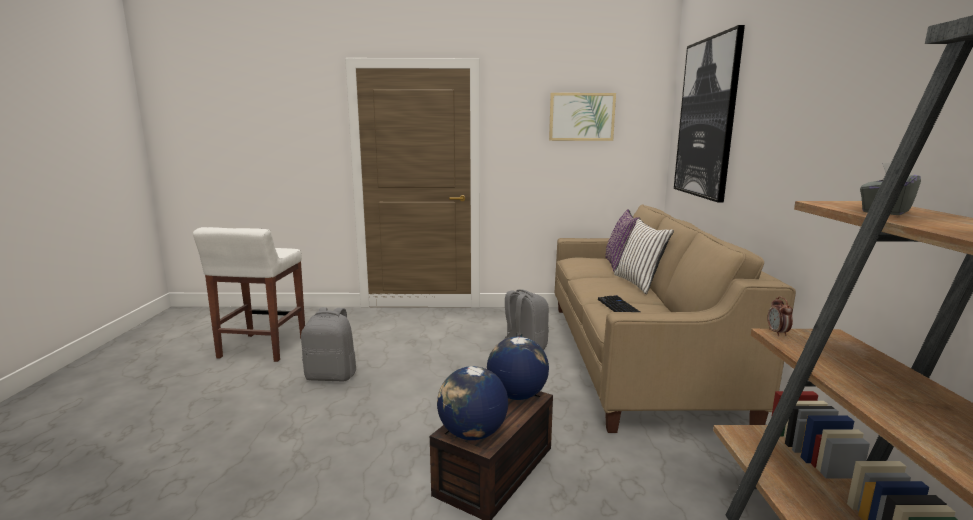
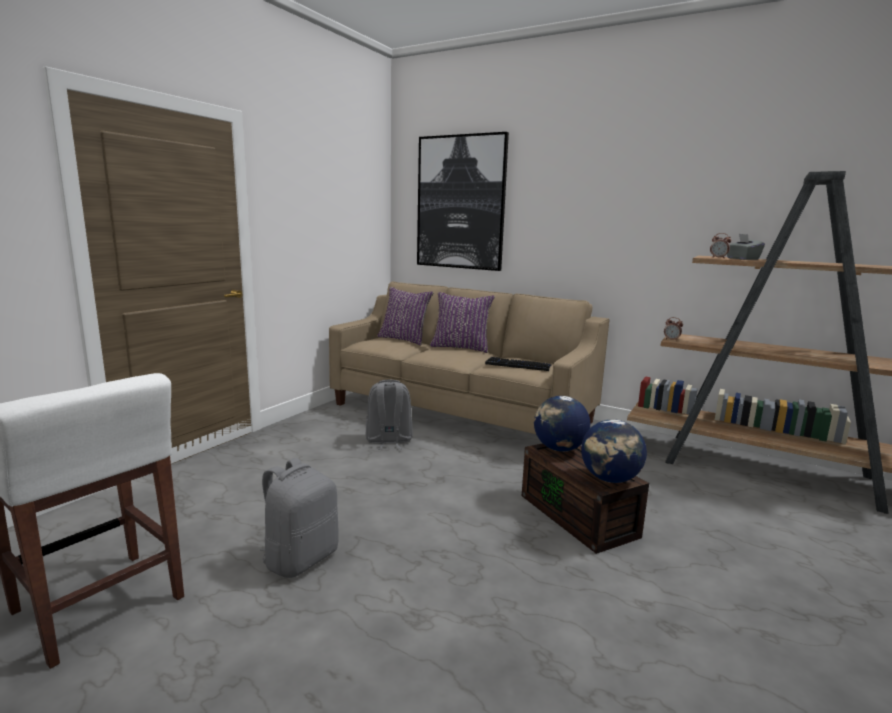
camera: 60 degrees left, 0 degrees up
(581, 117) = (335, 194): picture -> none
(639, 283) = (461, 347): white pillow -> purple pillow
(835, 205) = (718, 258): none -> alarm clock

